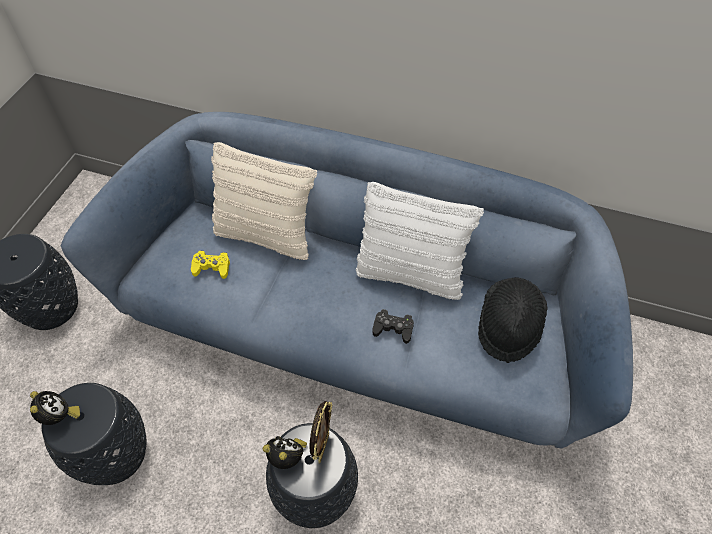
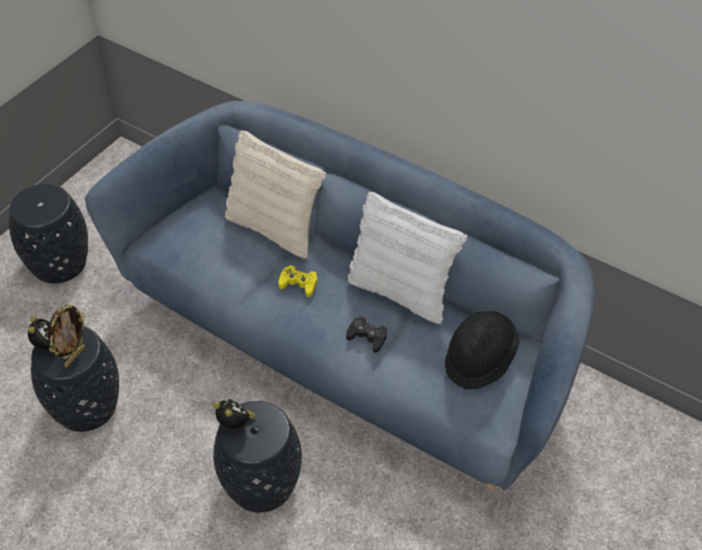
camera: 15 degrees right, 5 degrees down
(212, 267) = (215, 248): yellow game controller -> yellow game controller (298, 284)
(322, 447) = (269, 423): picture frame -> picture frame (74, 356)

